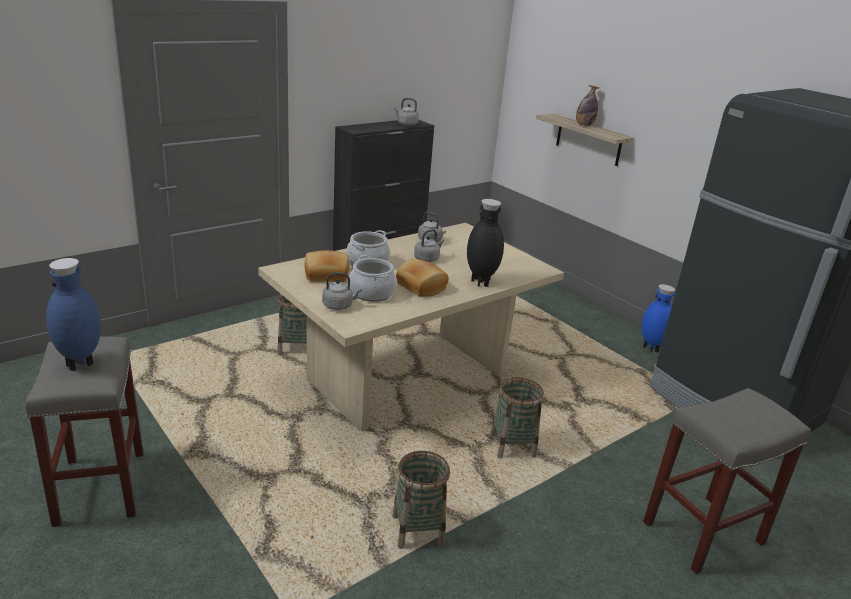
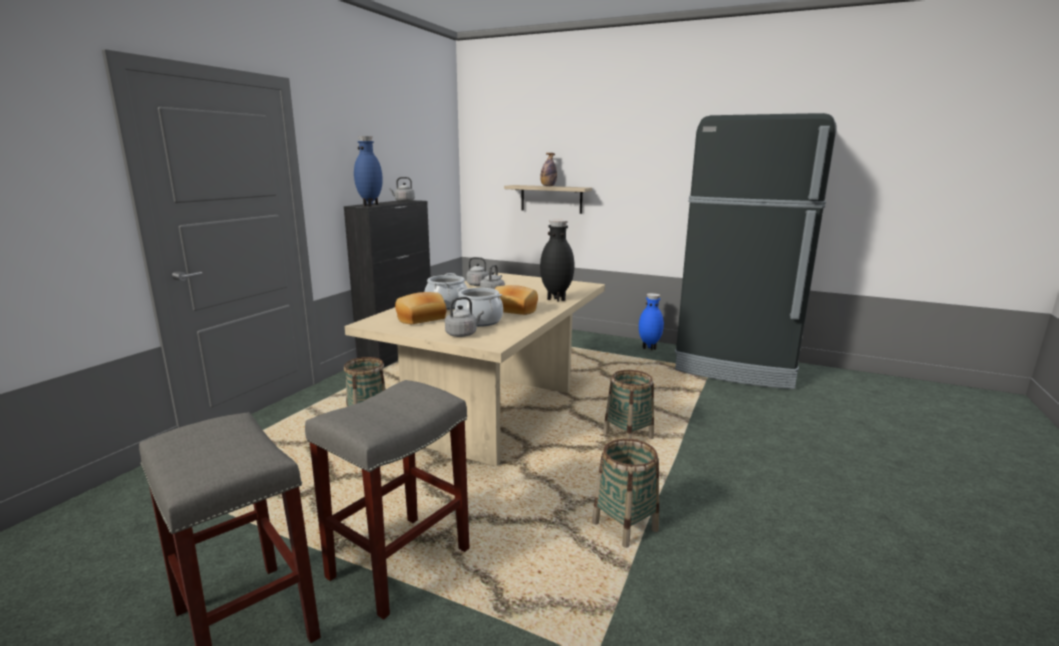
camera: 25 degrees left, 10 degrees down
(81, 364) = (218, 447): blue vase -> blue vase (371, 205)
(703, 532) = (811, 447): grey stool -> grey stool (400, 561)

